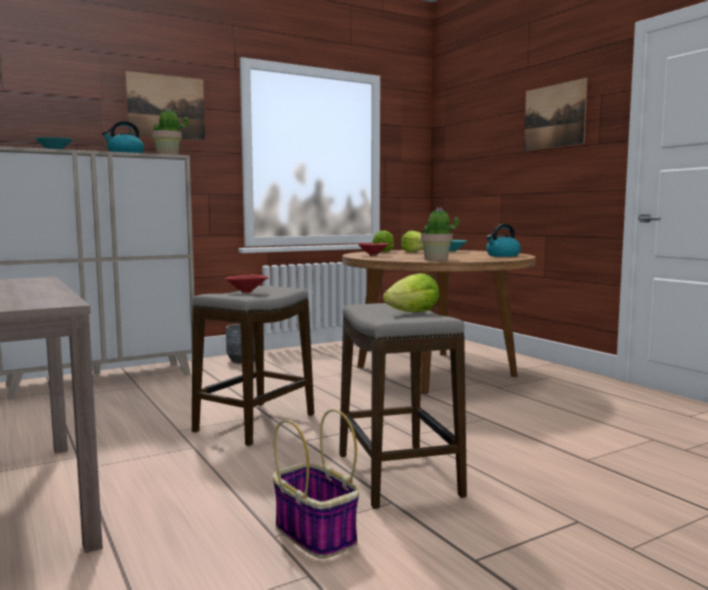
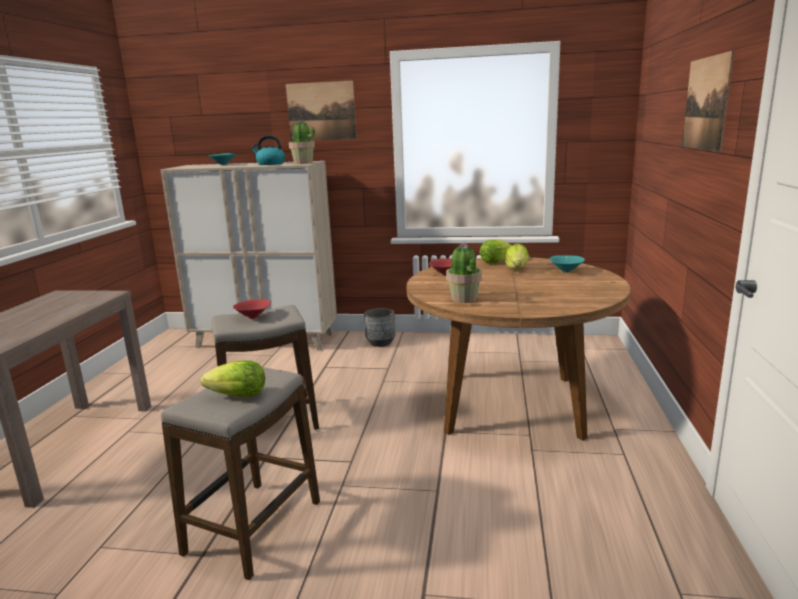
camera: 40 degrees right, 10 degrees up
(314, 533) = (118, 557): basket -> none
(502, 255) = (574, 297): kettle -> none

